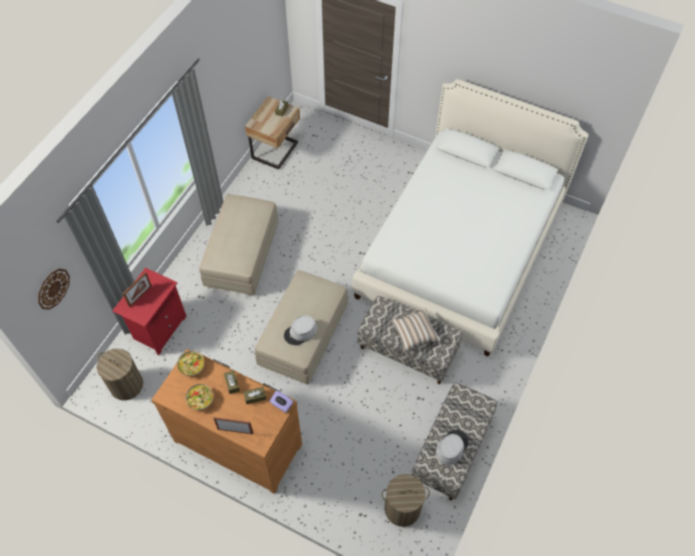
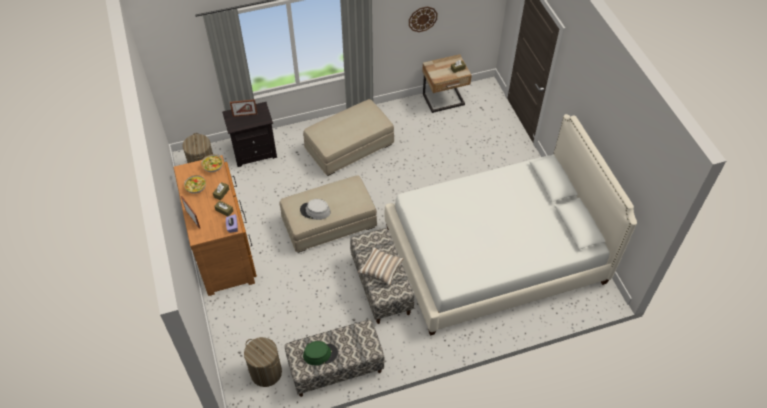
camera: 45 degrees right, 5 degrees down
(53, 288) = (181, 62): wall clock -> wall clock (422, 19)
(158, 328) = (254, 152): red nightstand -> black nightstand
(451, 447) = (320, 354): grey hat -> green hat

